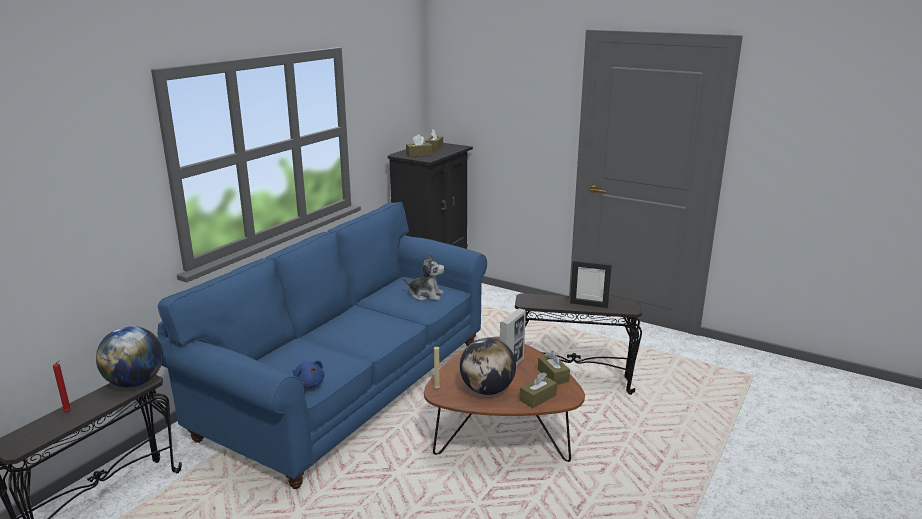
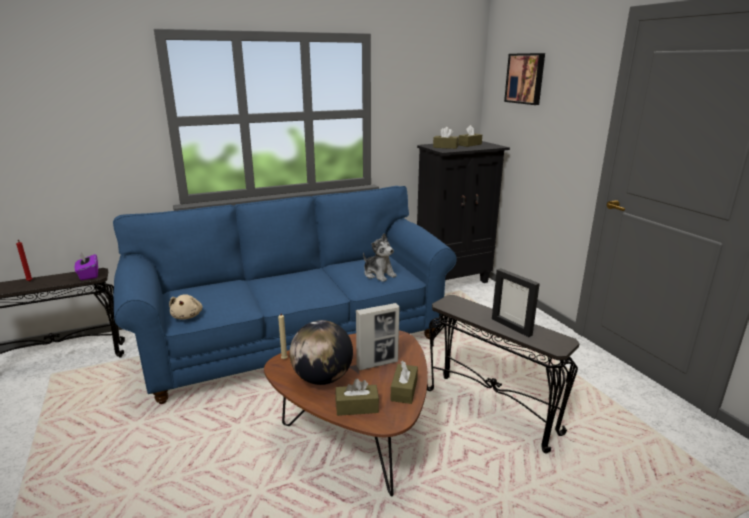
camera: 35 degrees right, 0 degrees up
(135, 382) = (89, 275): globe -> purple tissue box
(307, 384) = (187, 316): blue plush toy -> beige plush toy
(482, 81) = (525, 78): none -> picture

